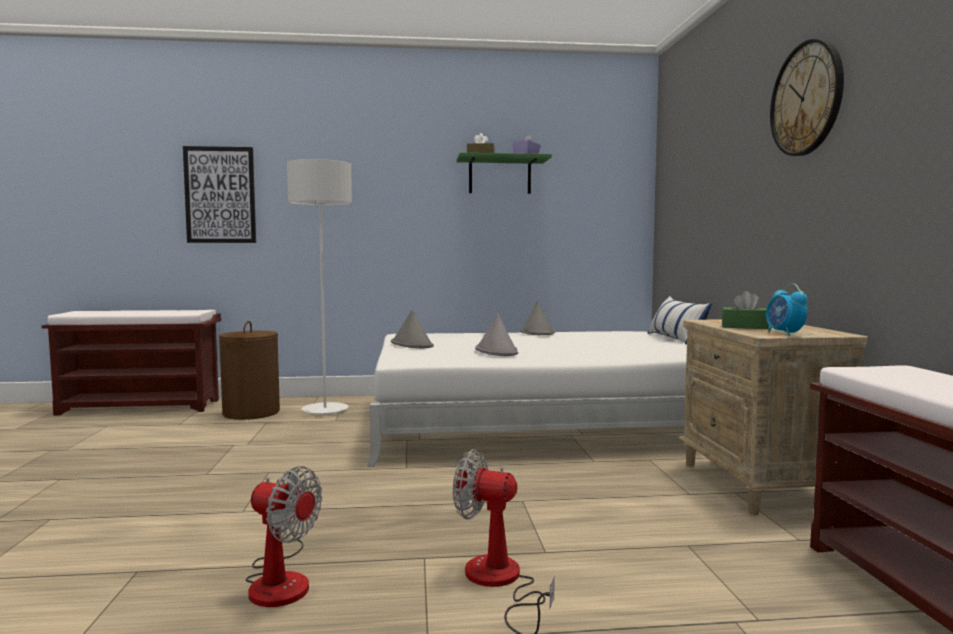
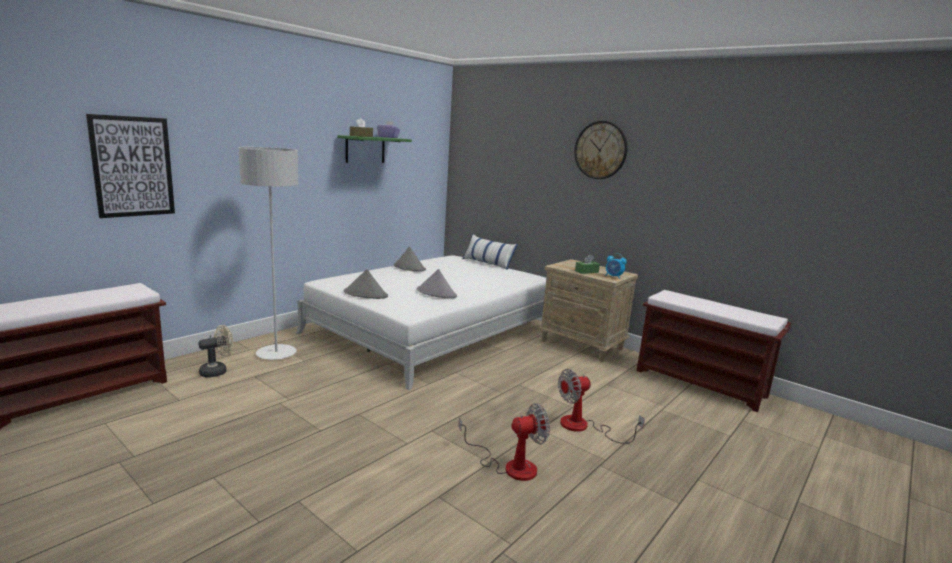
camera: 45 degrees left, 10 degrees up
(251, 412) = (218, 371): brown laundry basket -> beige fan

